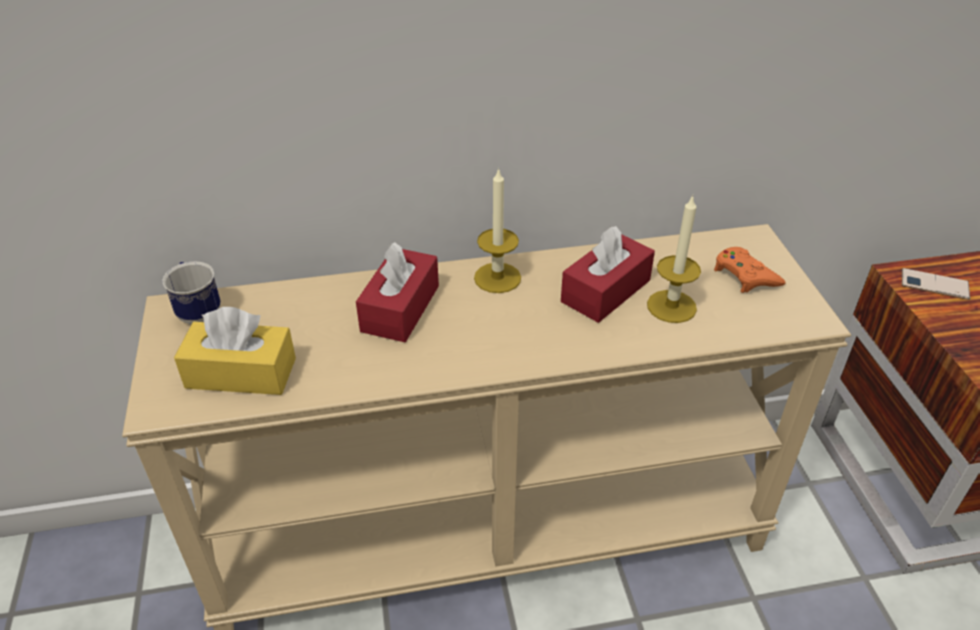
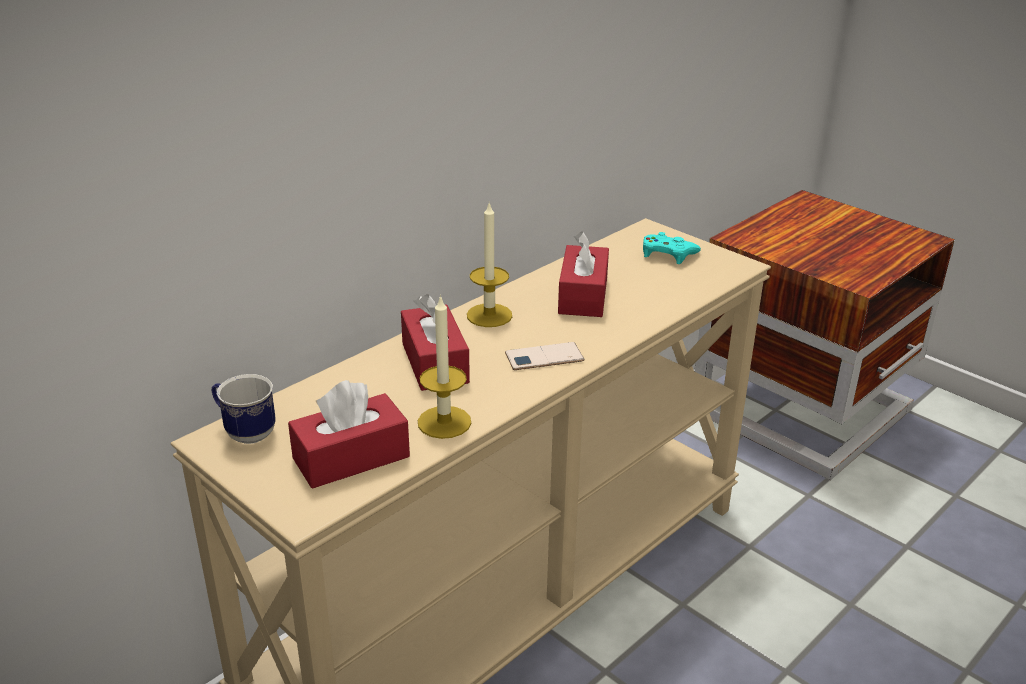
camera: 35 degrees left, 10 degrees down
(241, 373) = (351, 458): yellow tissue box -> red tissue box
(671, 306) = (640, 289): candle -> candle (444, 422)
(745, 275) = (667, 254): orange game controller -> turquoise game controller
(934, 284) = (760, 237): phone -> phone (544, 357)

